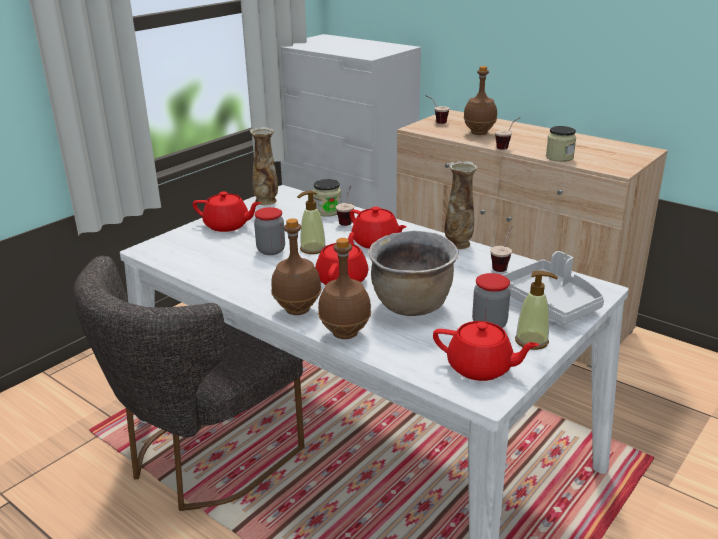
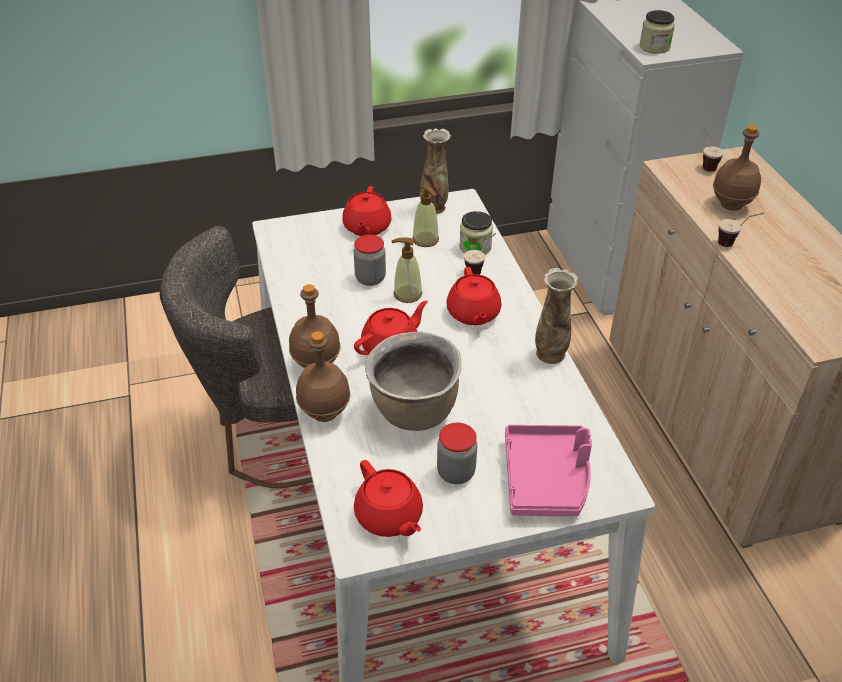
camera: 35 degrees right, 15 degrees up
(227, 226) = (366, 227): red teapot -> red teapot turned 45 degrees clockwise
(502, 265) = (559, 406): cup -> none
(532, 341) = (470, 514): soap dispenser -> soap dispenser (425, 240)
(550, 302) = (547, 479): grey tray -> pink tray
(559, 157) = (775, 288): jar -> jar (654, 47)

